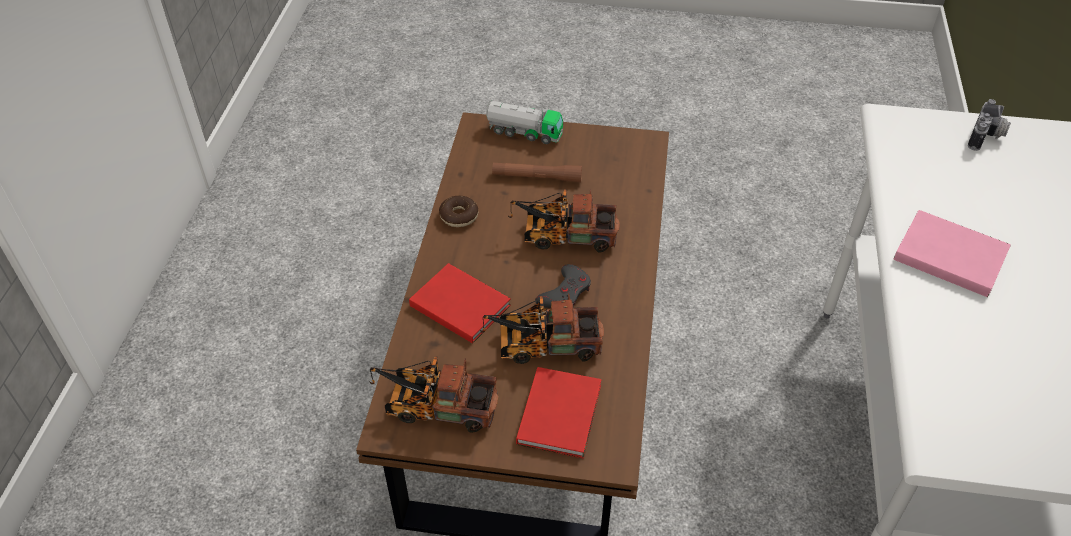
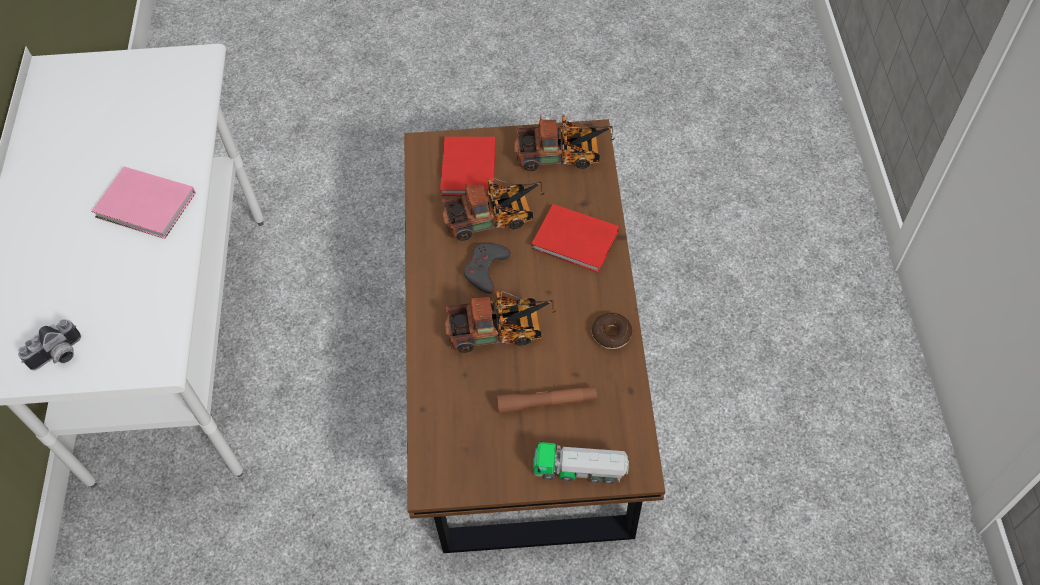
camera: 170 degrees right, 10 degrees up
(987, 137) = (59, 356): camera -> camera turned 150 degrees counterclockwise

